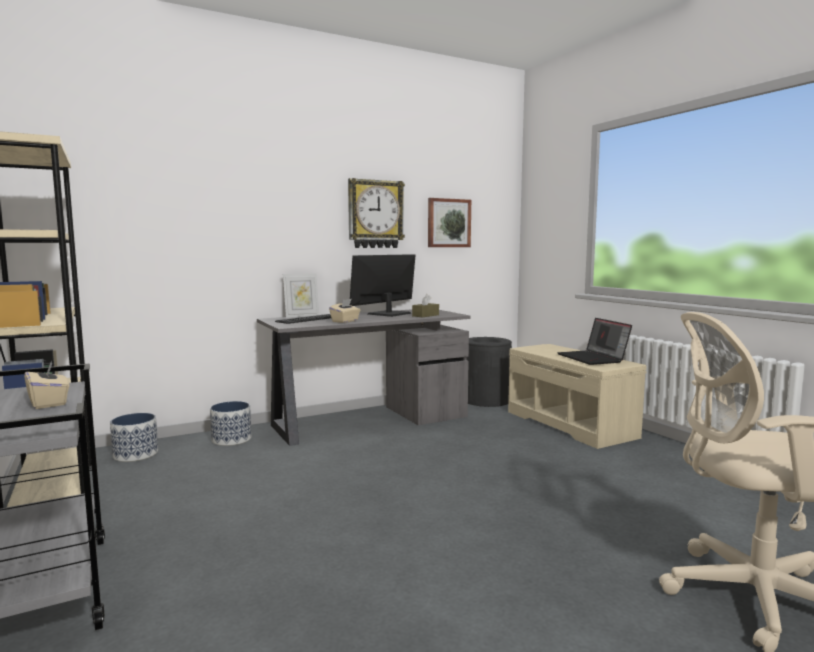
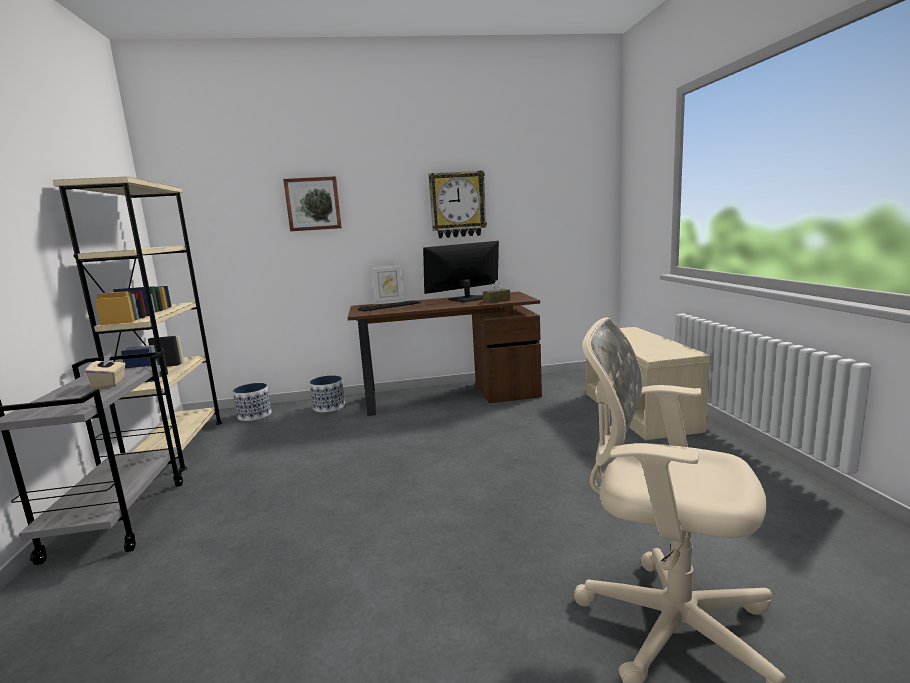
camera: 20 degrees right, 5 degrees up
(345, 321) = (414, 308): beige tissue box -> none
(366, 421) = (447, 396): grey desk -> brown desk
(448, 223) = (536, 207): picture -> picture (313, 204)
(486, 400) = (575, 380): black trash can -> none
(593, 358) = (657, 346): laptop -> none

